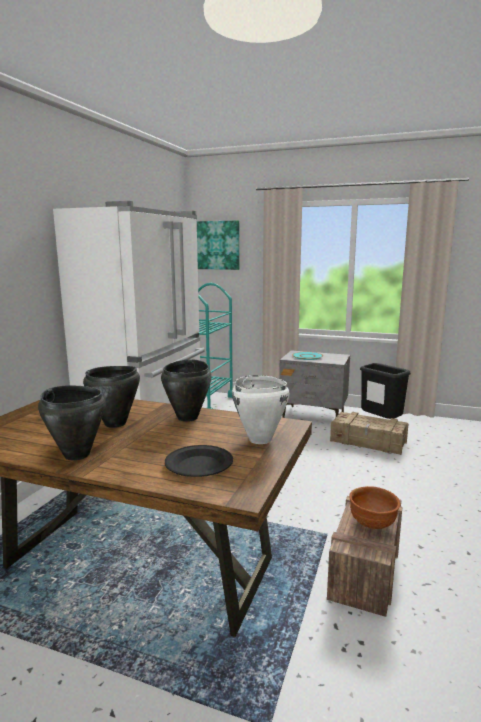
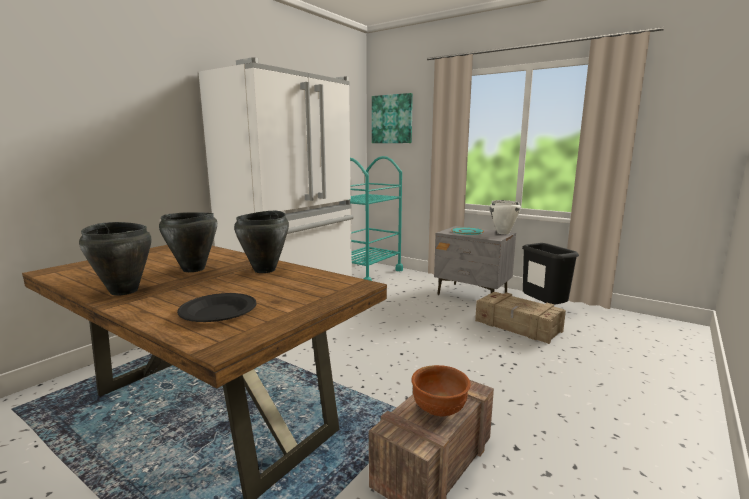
camera: 15 degrees right, 0 degrees up
(260, 440) = (309, 296): white cooking pot -> white cooking pot (503, 233)

